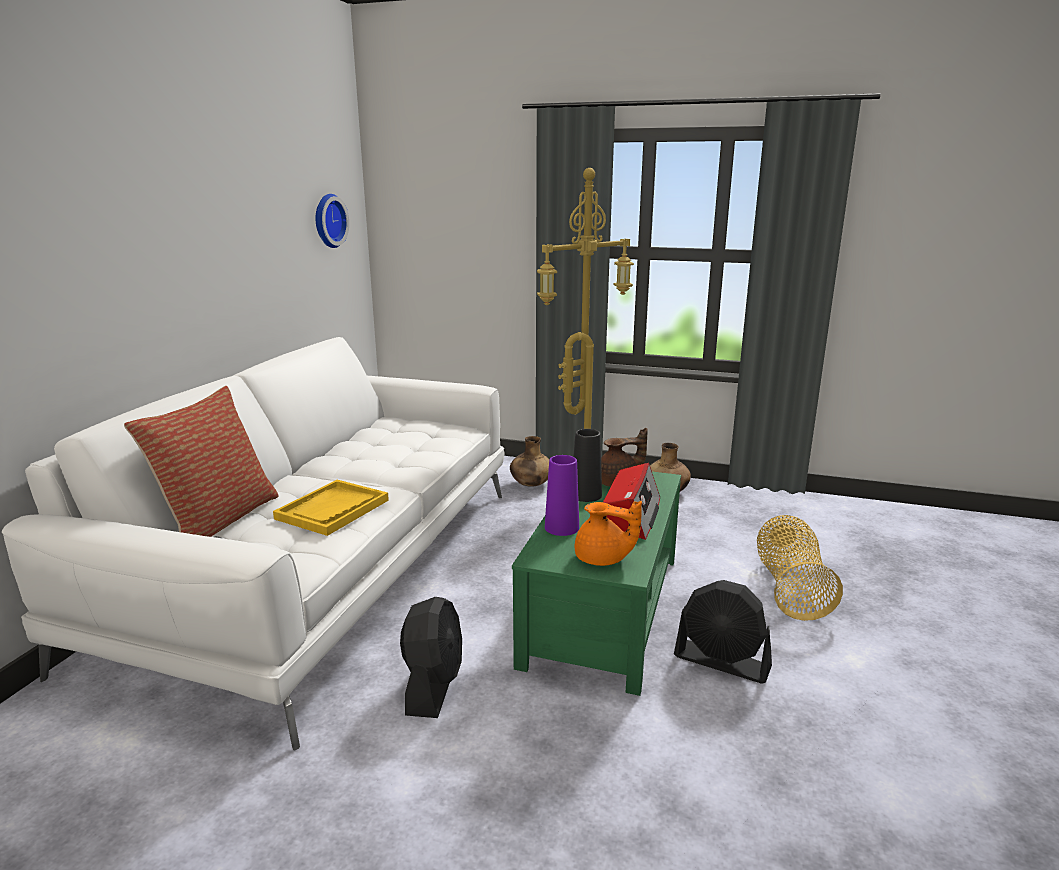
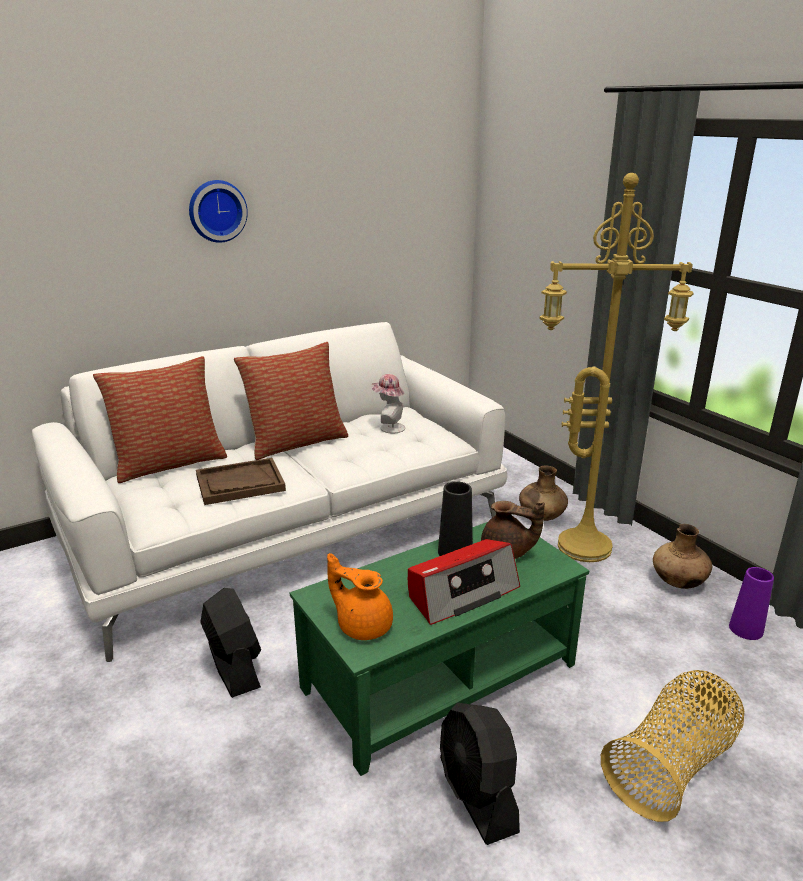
camera: 40 degrees right, 5 degrees up
(327, 466) = (296, 442): none -> pillow
(328, 221) = (415, 206): wall clock -> wall clock (216, 211)
(332, 509) = (240, 483): yellow tray -> brown tray
(398, 433) = (389, 427): none -> hat
(433, 685) = (234, 665): black fan -> black fan turned 75 degrees counterclockwise
(561, 527) = (381, 576): purple vase -> purple vase (746, 629)
(603, 559) = (363, 625): orange teapot -> orange teapot turned 150 degrees clockwise

